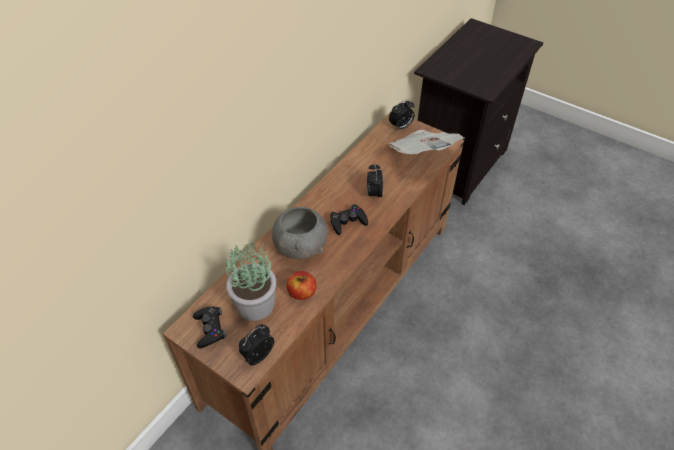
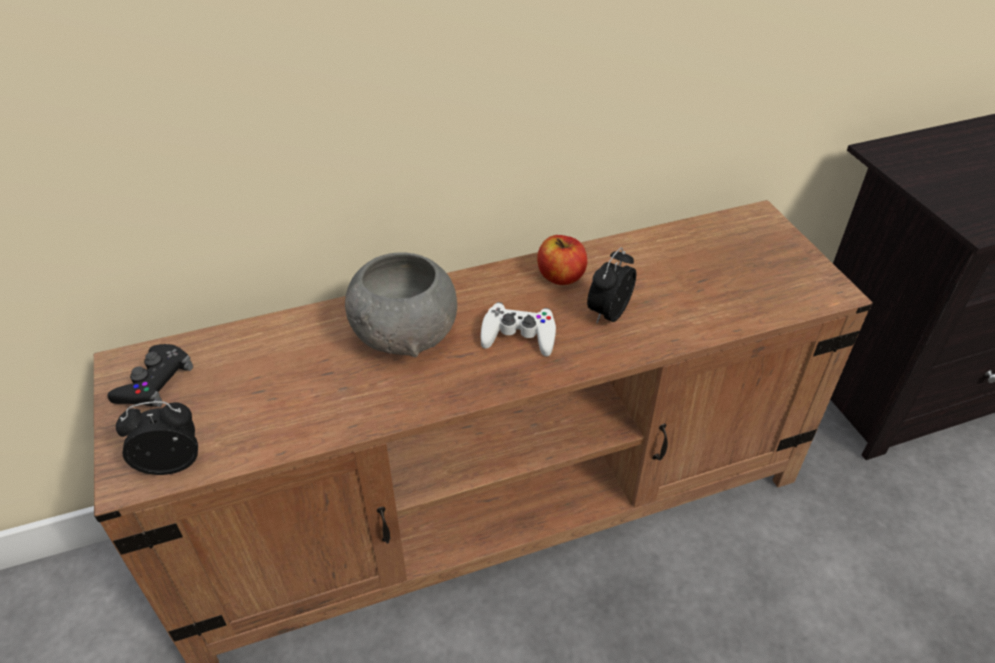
camera: 35 degrees right, 5 degrees down
(256, 304) = (251, 384): potted plant -> none
(302, 292) = (335, 405): apple -> apple (561, 276)
(347, 222) = (518, 335): black game controller -> white game controller
(401, 127) = (758, 231): alarm clock -> none
(422, 155) = (760, 292): newspaper -> none

